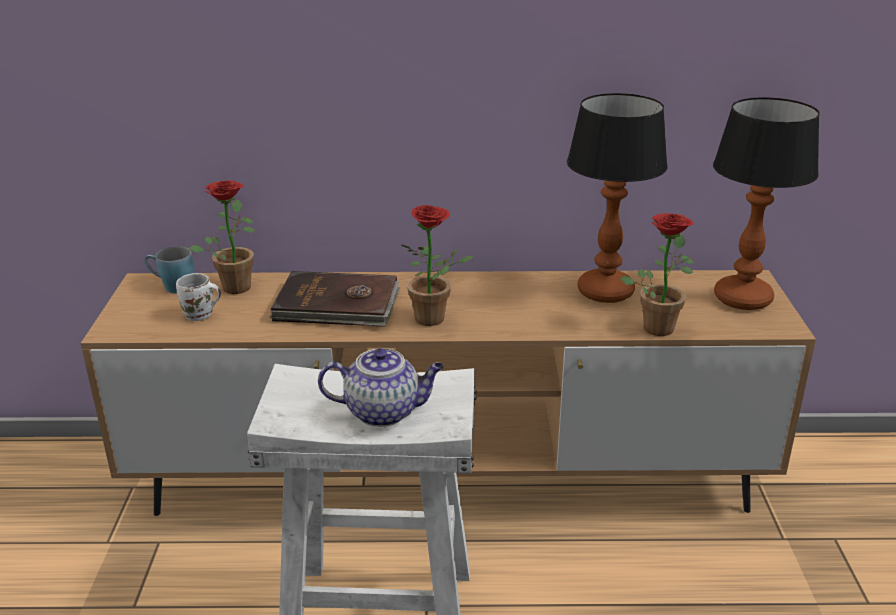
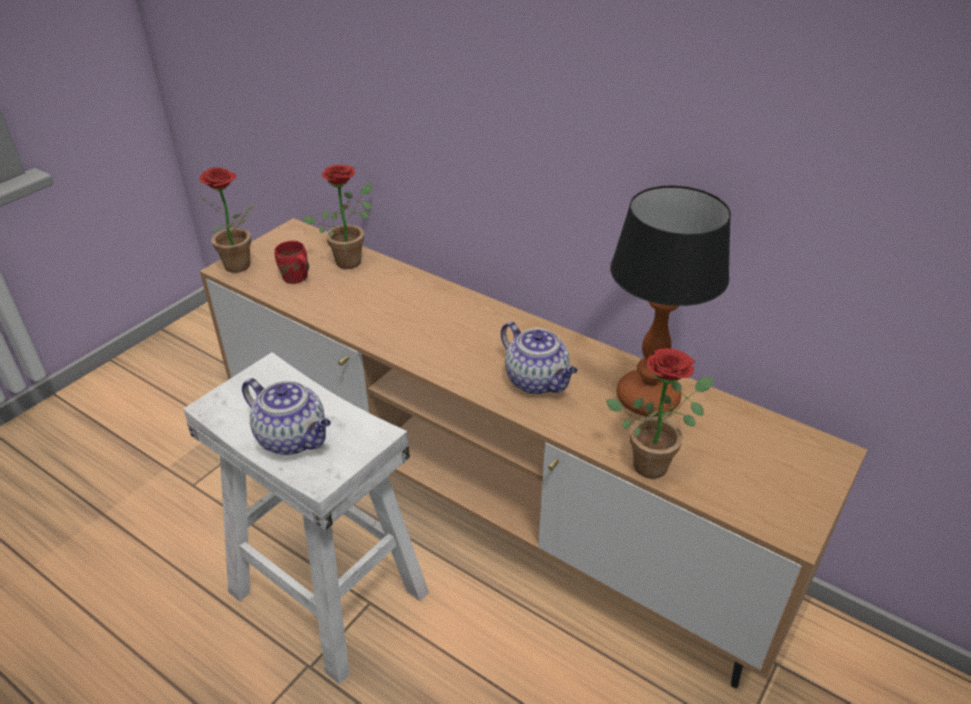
camera: 35 degrees right, 10 degrees up
(172, 287) = (306, 243): blue mug -> none
(200, 316) = (295, 279): white mug -> red mug
(337, 305) = (400, 311): brown book -> none
(436, 319) = (460, 360): potted plant -> potted plant (240, 268)
(515, 310) = (537, 381): none -> teapot
(742, 298) = (789, 472): table lamp -> none

